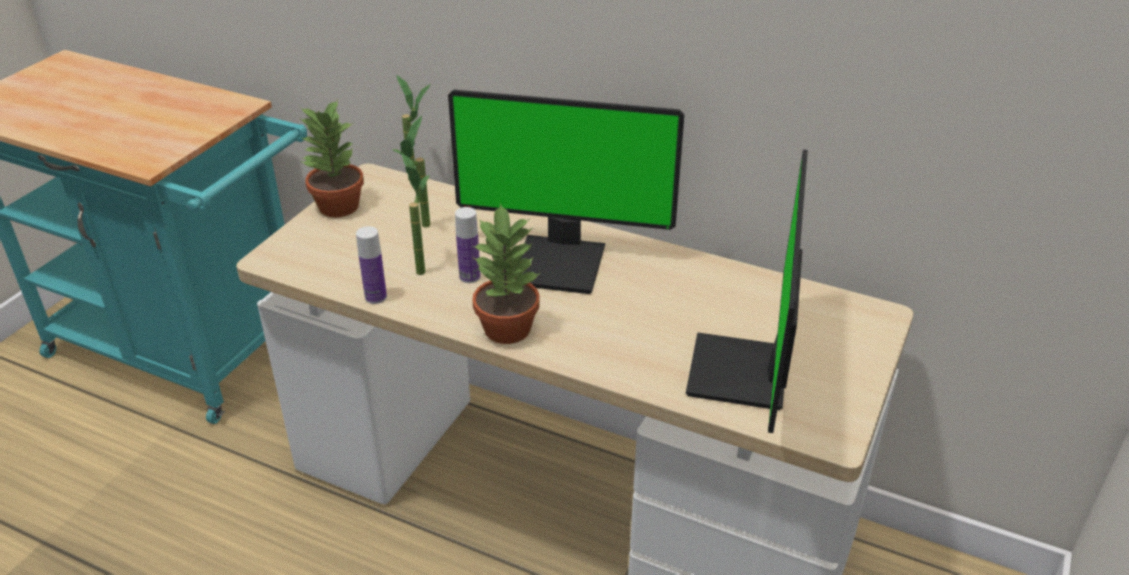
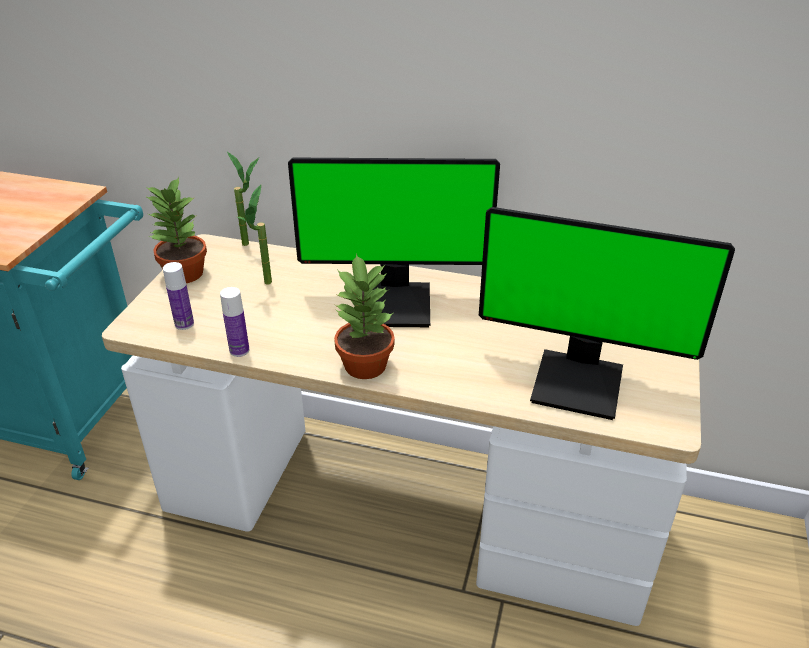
camera: 10 degrees left, 0 degrees up
(420, 266) = (273, 319): potted plant -> none
(470, 277) = (319, 323): bottle -> bottle (184, 324)
(744, 375) = (579, 382): monitor -> monitor turned 75 degrees counterclockwise

